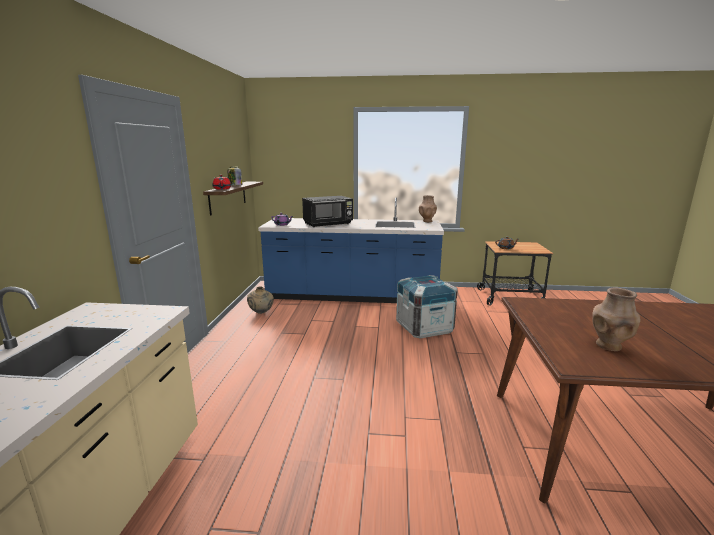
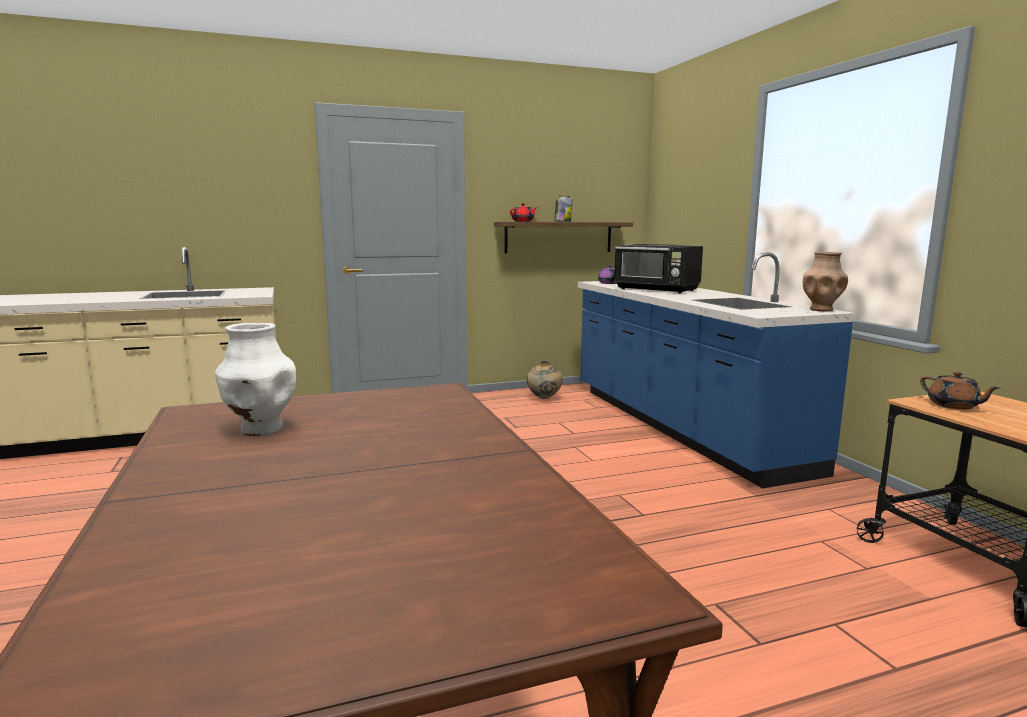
camera: 65 degrees right, 5 degrees down
(424, 327) = (638, 490): crate -> none
(609, 346) = (261, 429): brown vase -> white vase

